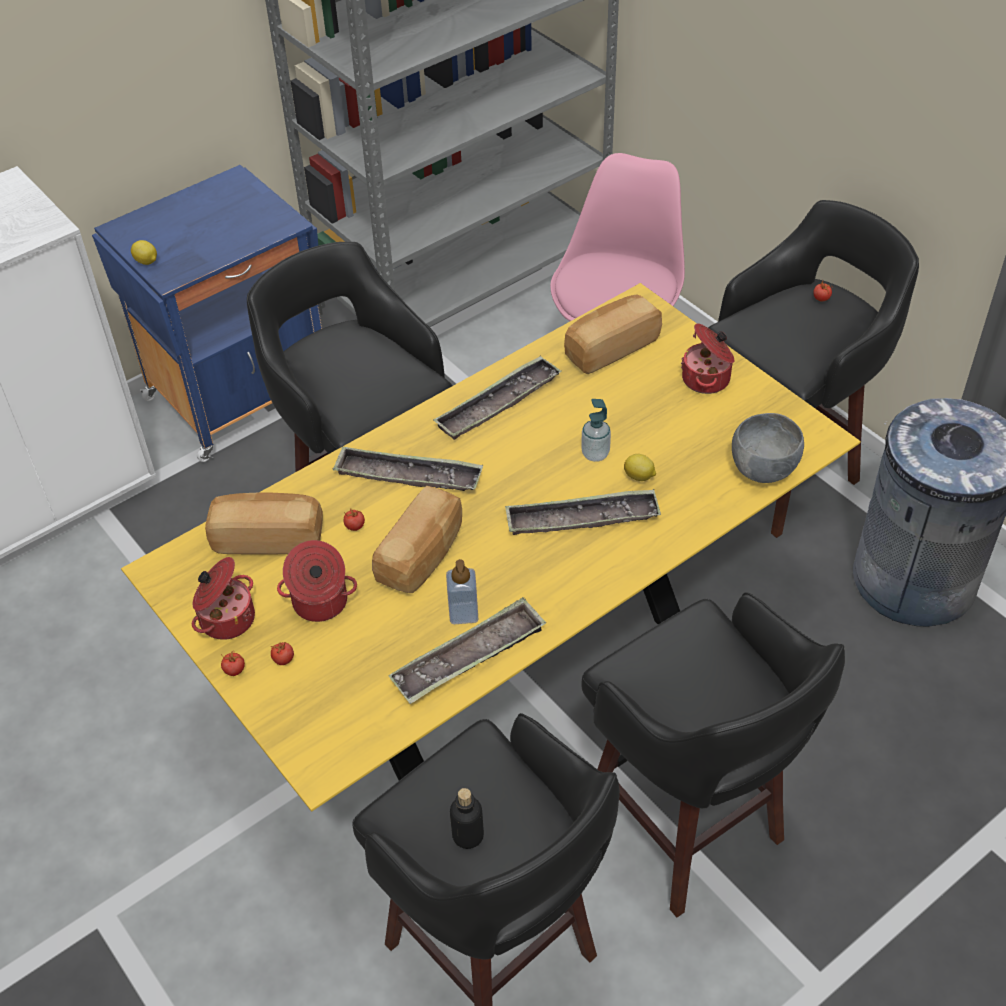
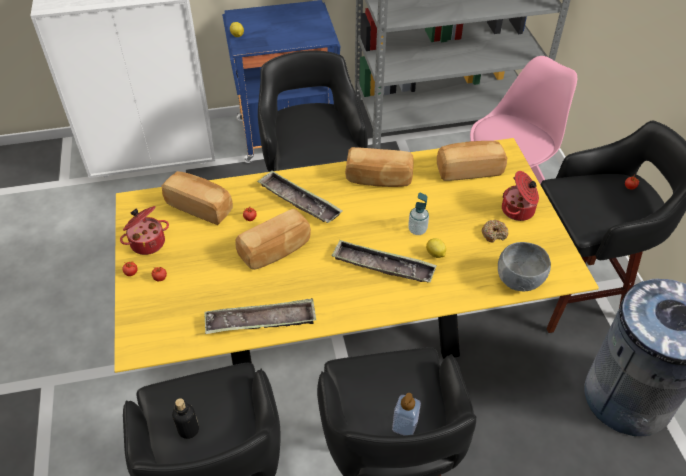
camera: 25 degrees right, 0 degrees up
(320, 603) = (201, 254): cooking pot -> none
(463, 613) = (275, 294): soap dispenser -> soap dispenser (404, 426)
(498, 404) = (378, 179): tray -> bread
(696, 422) = (494, 234): none -> donut

